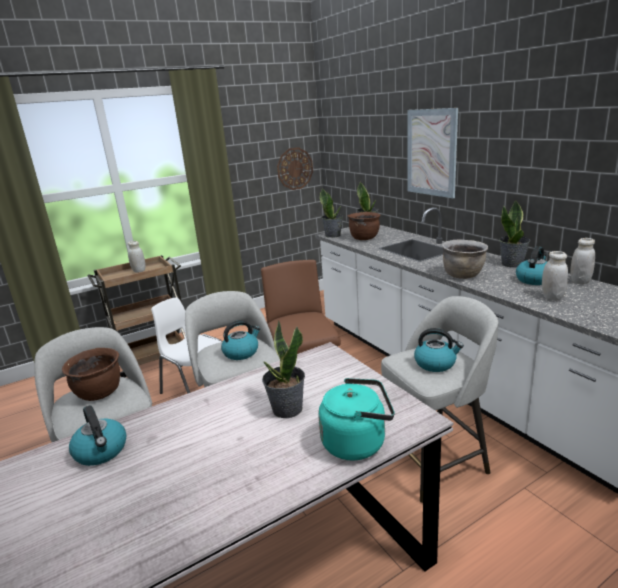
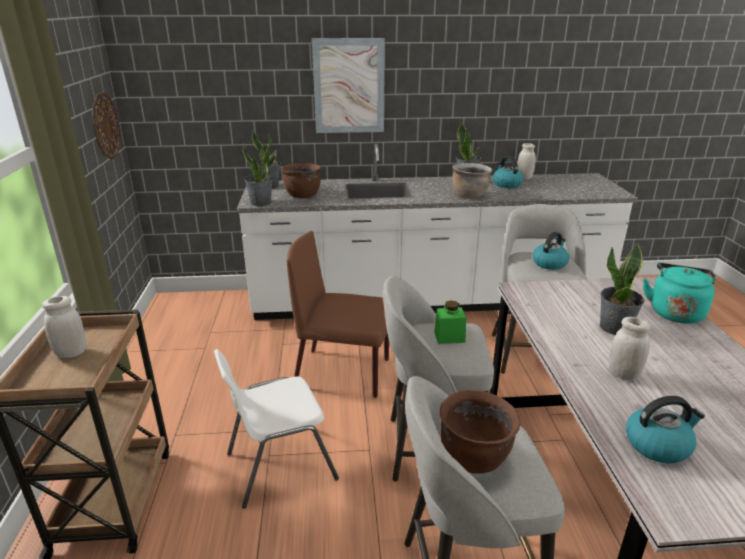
camera: 65 degrees left, 5 degrees up
(241, 352) = (449, 337): kettle -> green jar
(552, 297) = (544, 190): white jar -> white jar (623, 374)

